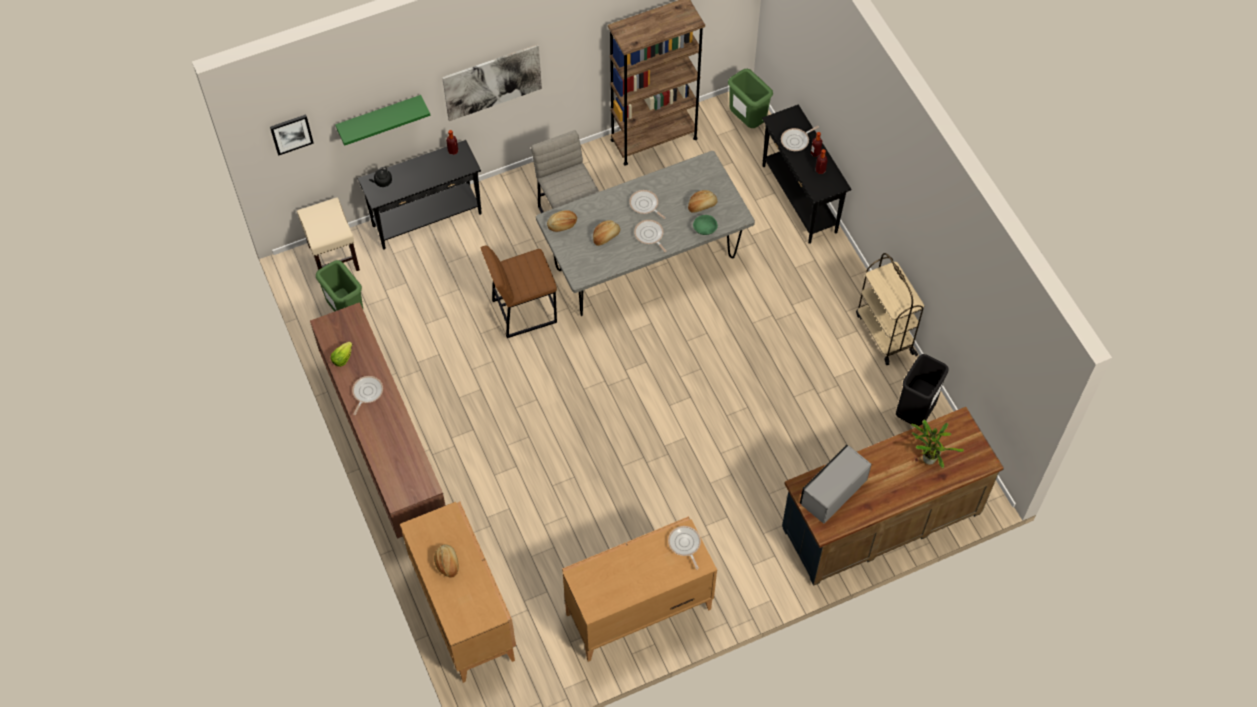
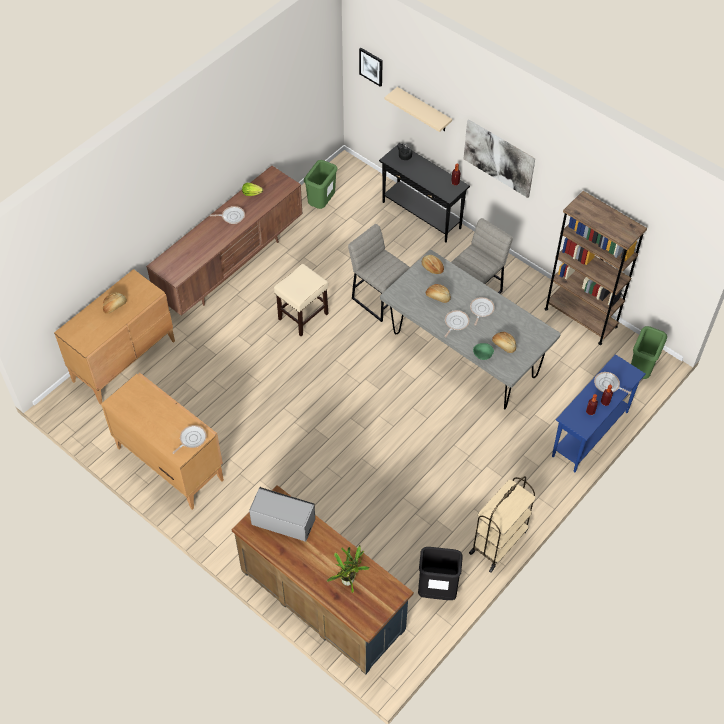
camera: 65 degrees right, 5 degrees down
(334, 258) = (359, 180): beige stool -> beige stool (303, 316)
(379, 117) = (424, 110): green shelf -> beige shelf
(522, 312) = (378, 298): brown chair -> grey chair
(800, 199) = (590, 435): black console table -> blue console table

